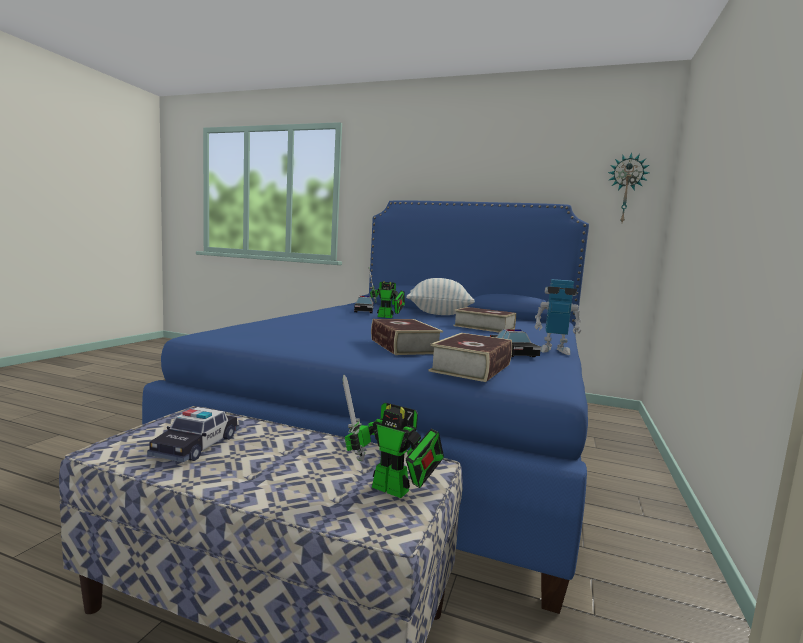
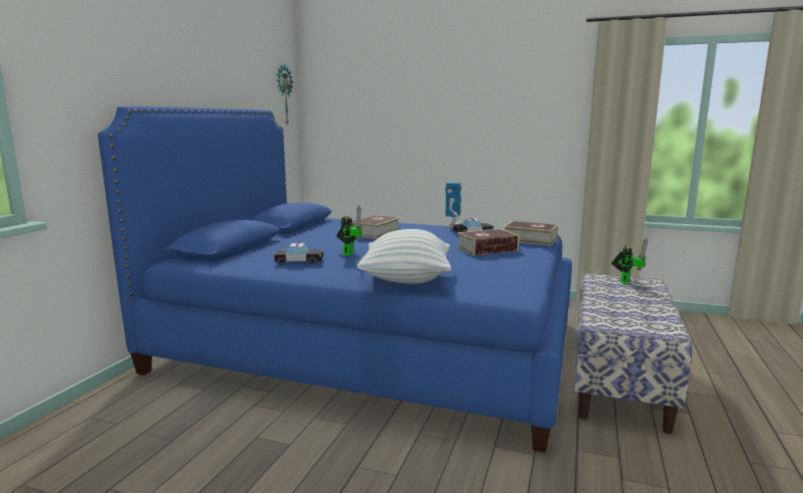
camera: 90 degrees left, 5 degrees up
(196, 445) = (636, 315): toy car -> none
(438, 313) = (295, 241): pillow -> pillow (406, 280)

